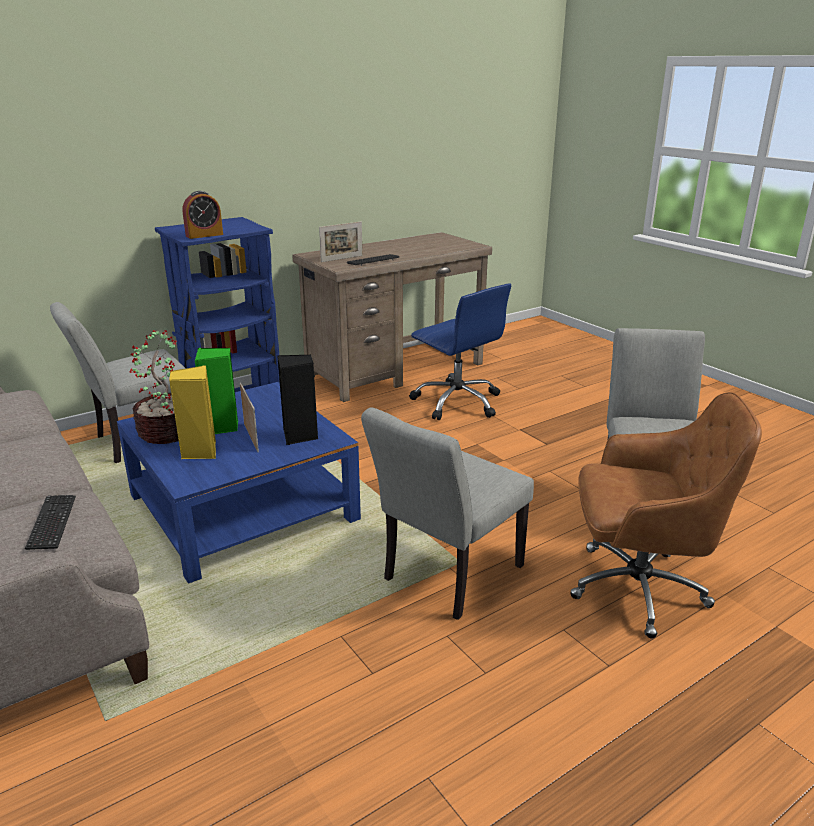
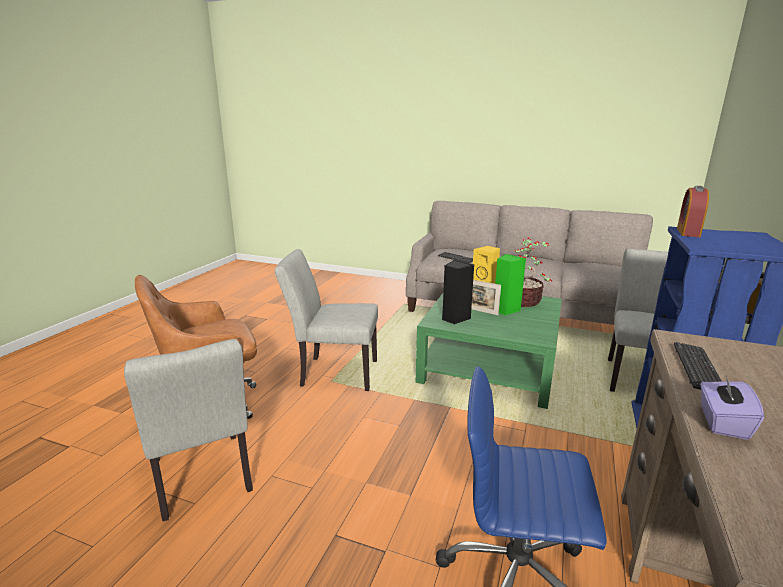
camera: 145 degrees right, 5 degrees down
(242, 507) = (489, 365): blue coffee table -> green coffee table
(342, 258) = (743, 360): picture frame -> none
(416, 254) = (722, 422): none -> purple tissue box
(446, 577) = (333, 372): grey chair -> grey chair turned 90 degrees counterclockwise

